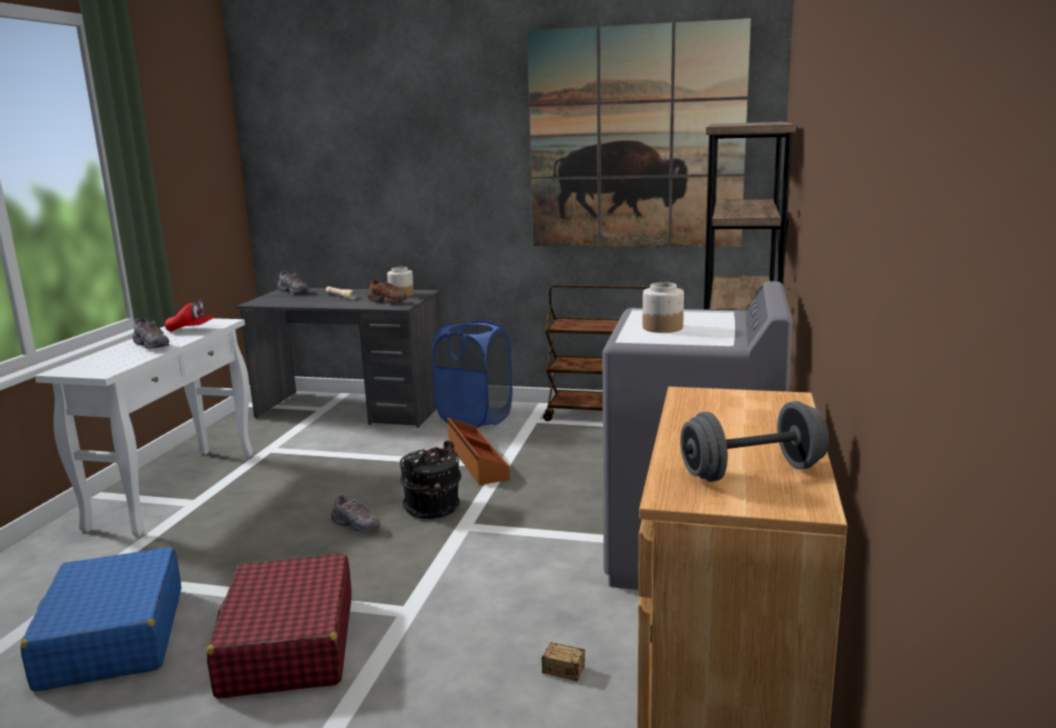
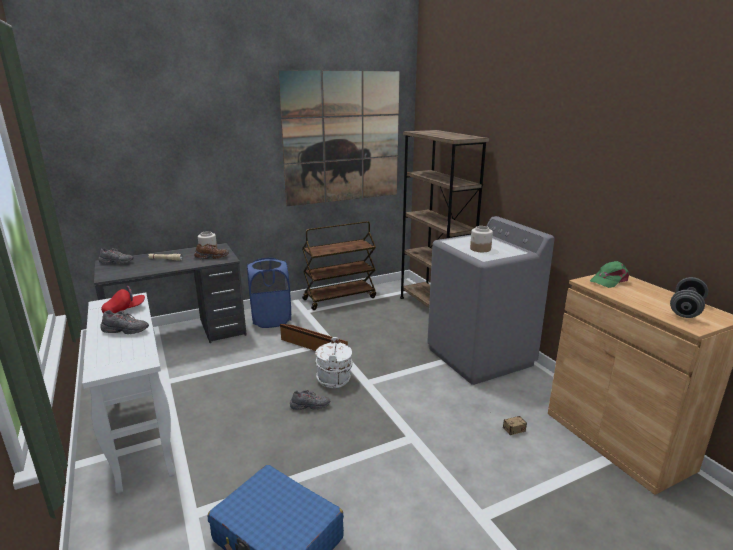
camera: 40 degrees left, 5 degrees up
(288, 645) = (386, 485): red suitcase -> none
(432, 508) = (334, 379): black bucket -> white bucket
(740, 402) = (609, 280): none -> green cap

